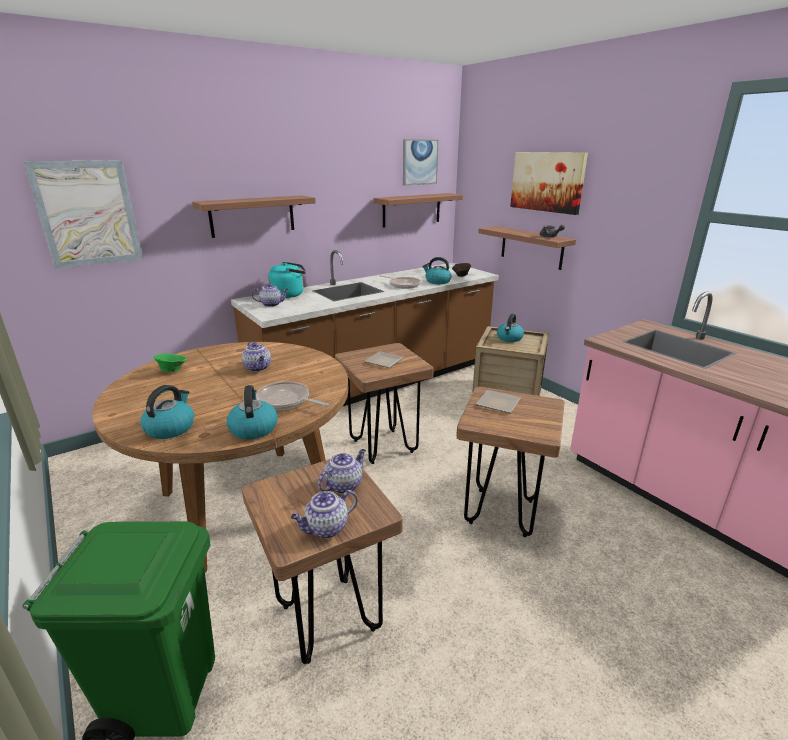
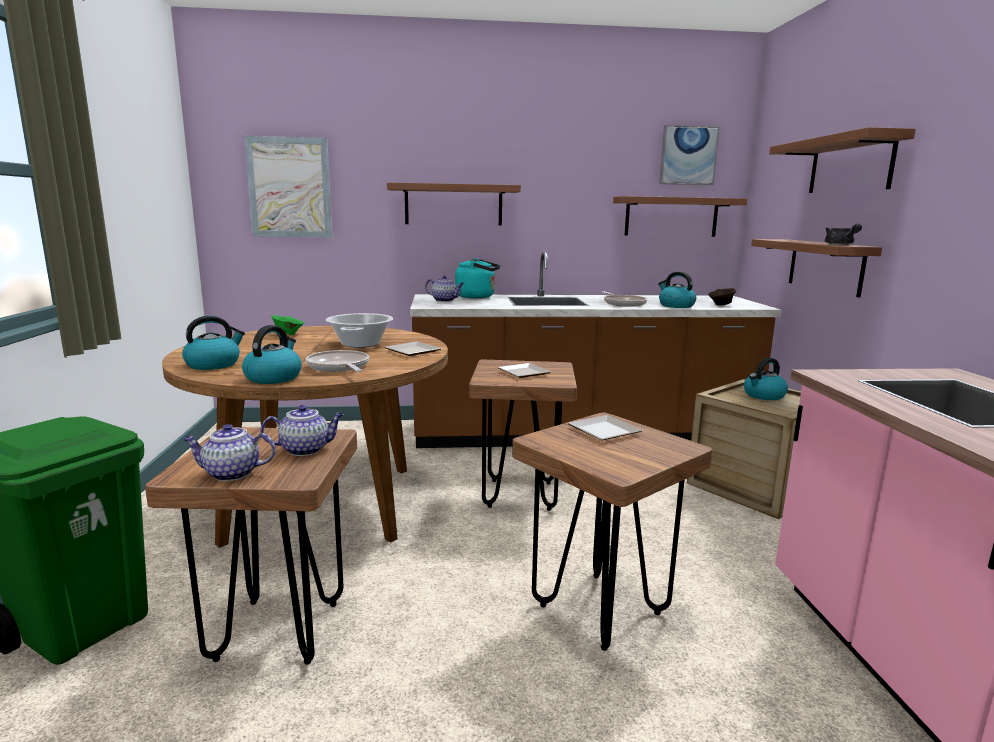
camera: 30 degrees right, 10 degrees down
(258, 368) = (361, 344): teapot -> cooking pot
(314, 366) = (415, 351): none -> plate
(547, 182) = (850, 165): picture -> shelf

